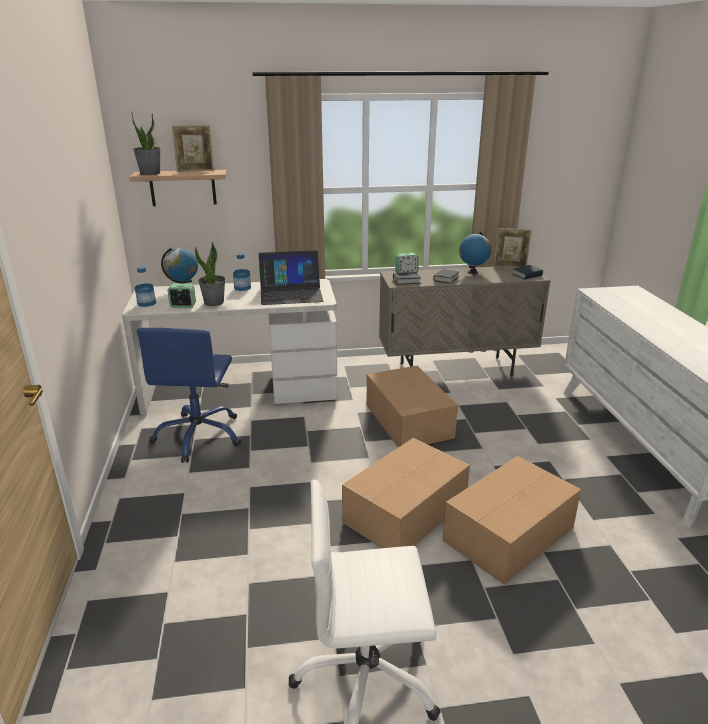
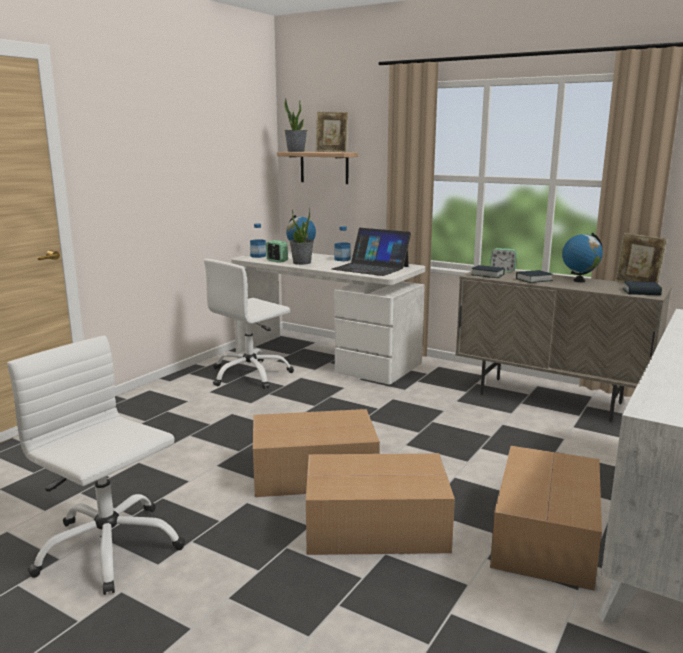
camera: 40 degrees right, 10 degrees down
(199, 436) = (250, 375): blue office chair -> white office chair
(408, 420) = (430, 418): cardboard box -> cardboard box (546, 535)

